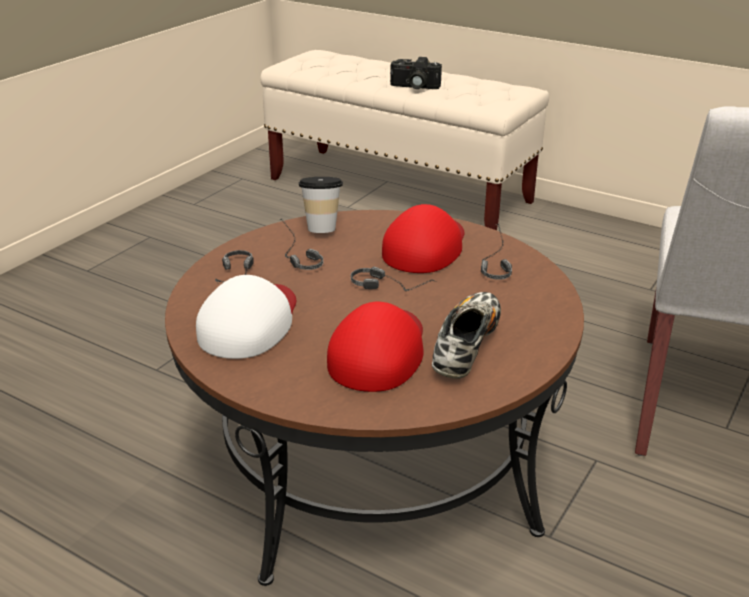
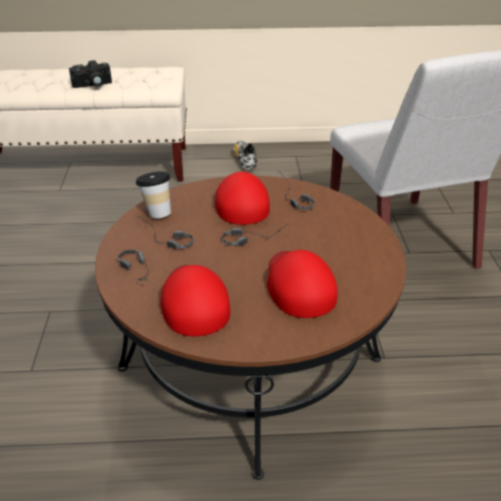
camera: 35 degrees left, 5 degrees up
(250, 323) = (194, 301): white cap -> red cap
(466, 347) = (342, 260): shoe -> shoe (244, 161)

